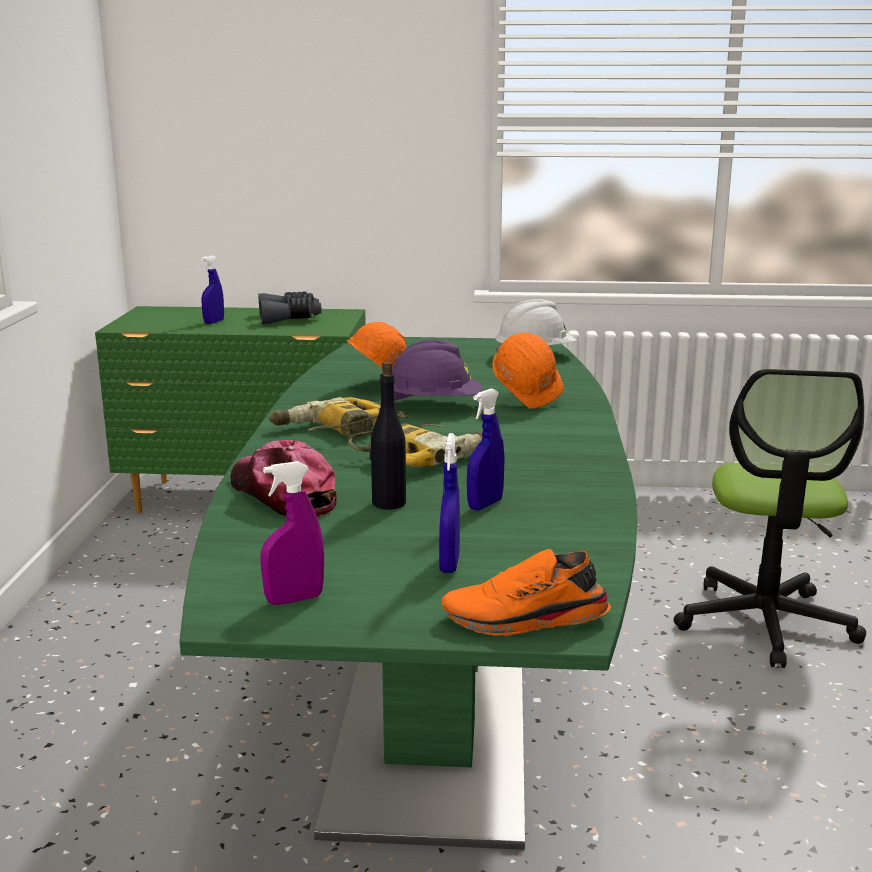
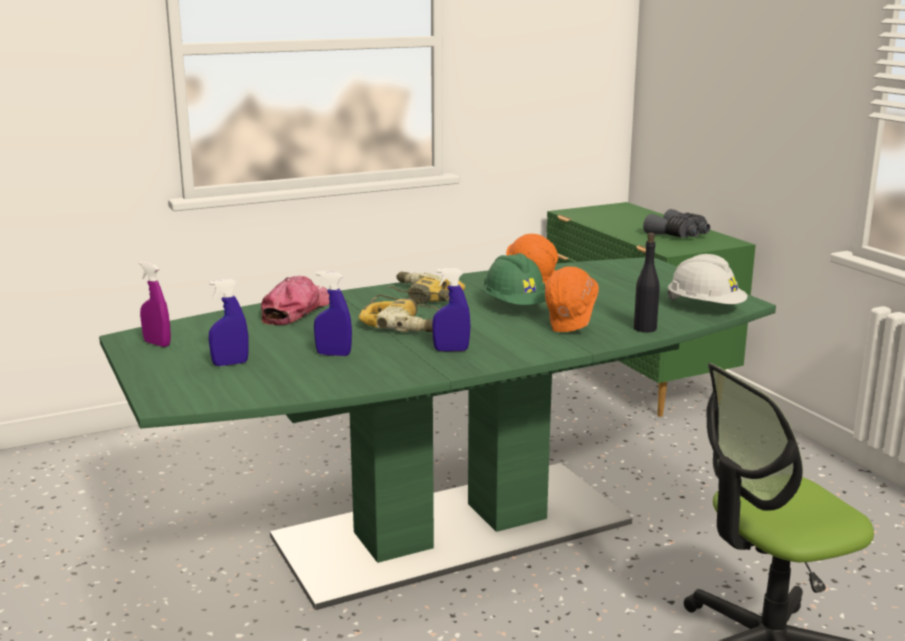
camera: 60 degrees right, 0 degrees up
(214, 322) = (626, 224): blue spray bottle -> blue spray bottle (451, 350)
(388, 503) = (309, 333): black bottle -> black bottle (645, 328)
(434, 405) = (515, 307): purple hard hat -> green hard hat
(525, 621) = (168, 393): orange shoe -> none

